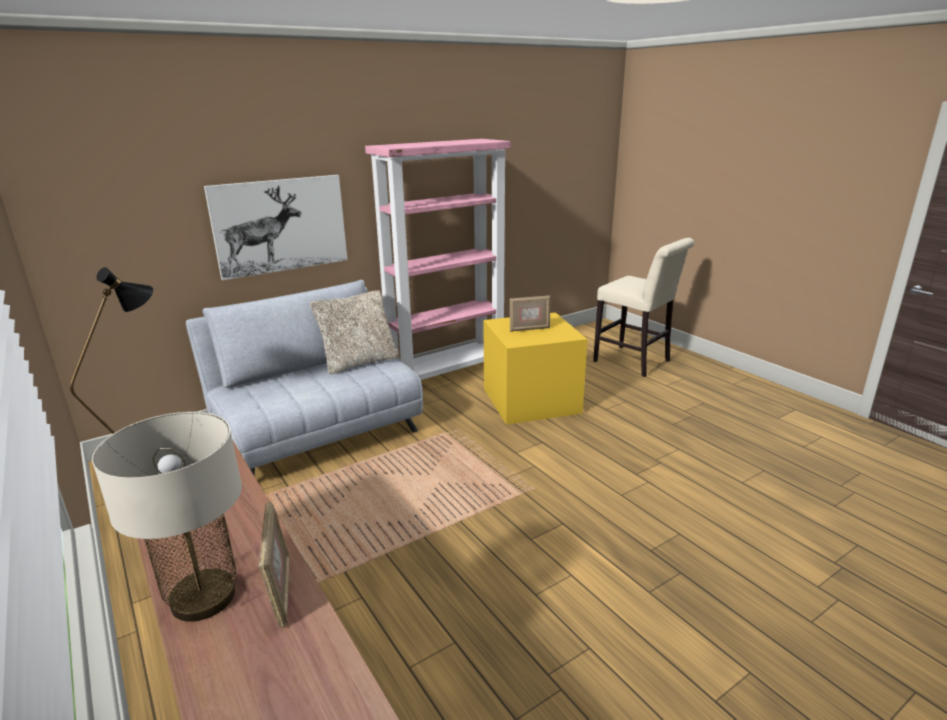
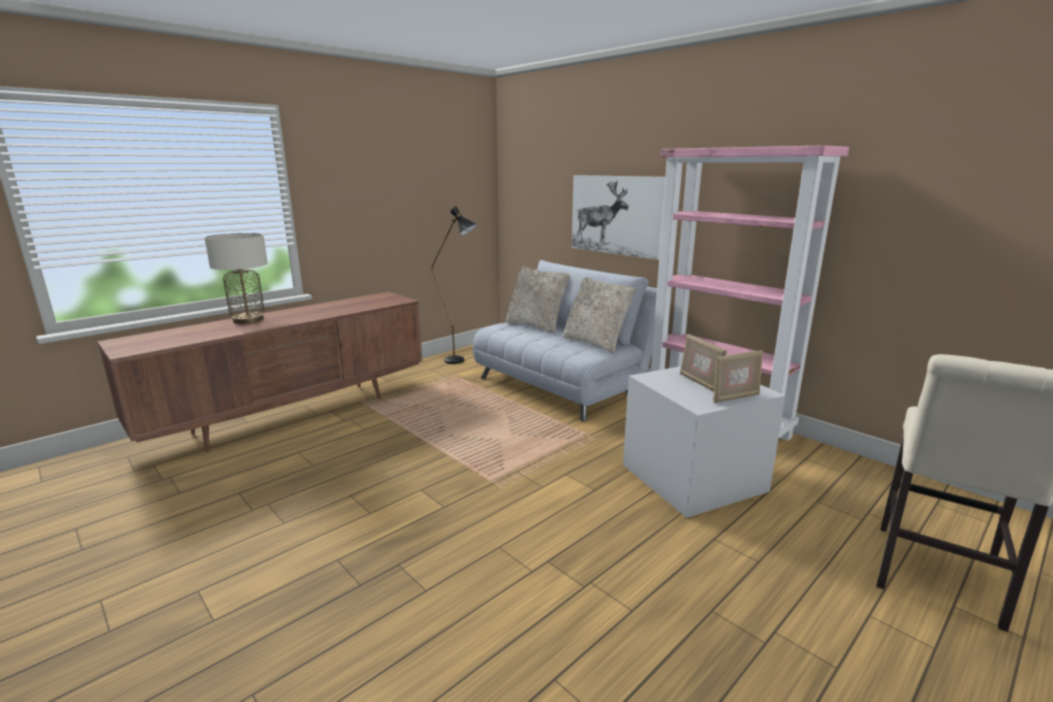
camera: 80 degrees right, 5 degrees down
(266, 384) = (536, 325): none -> beige pillow
(281, 592) = (240, 329): picture frame -> picture frame (735, 397)
(532, 400) = (695, 478): yellow storage box -> grey storage box

